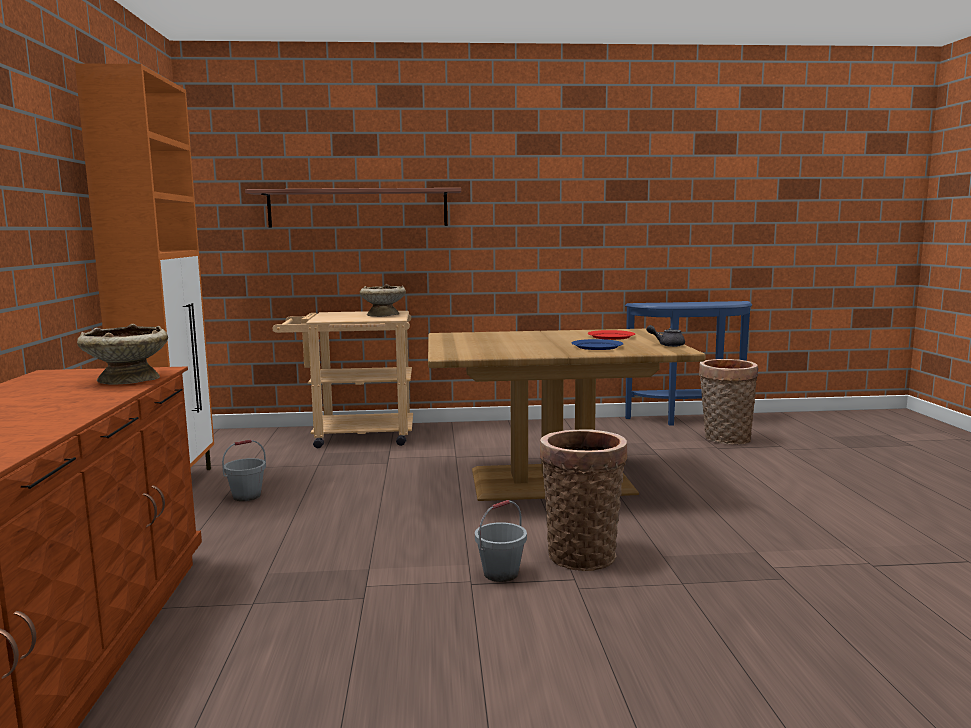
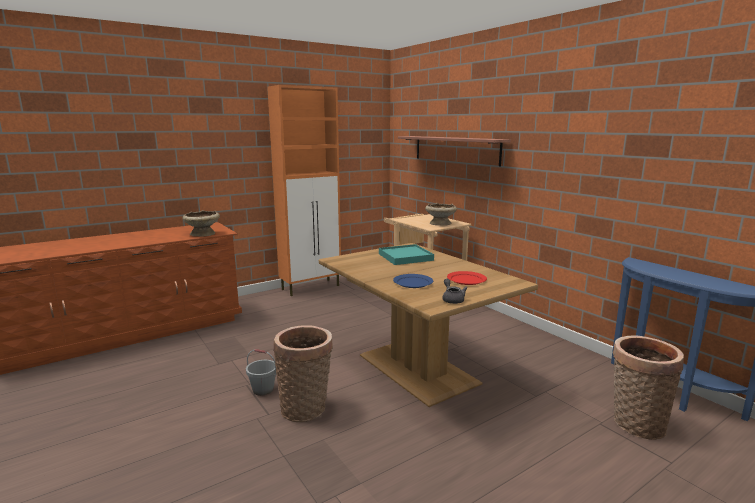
camera: 60 degrees right, 5 degrees up
(247, 496) = (313, 303): grey bucket -> none
(492, 339) = (405, 257): none -> turquoise tray

